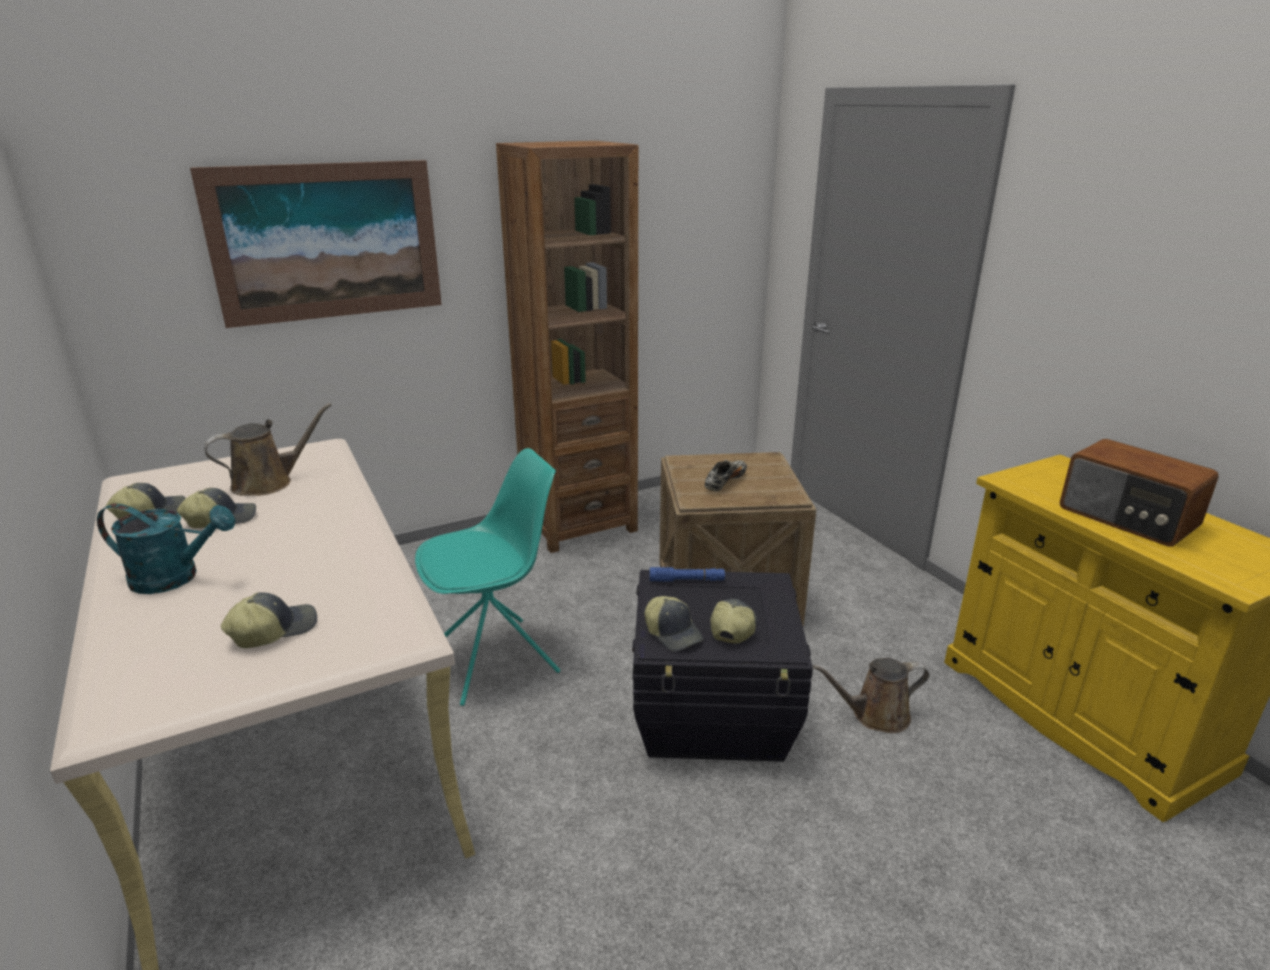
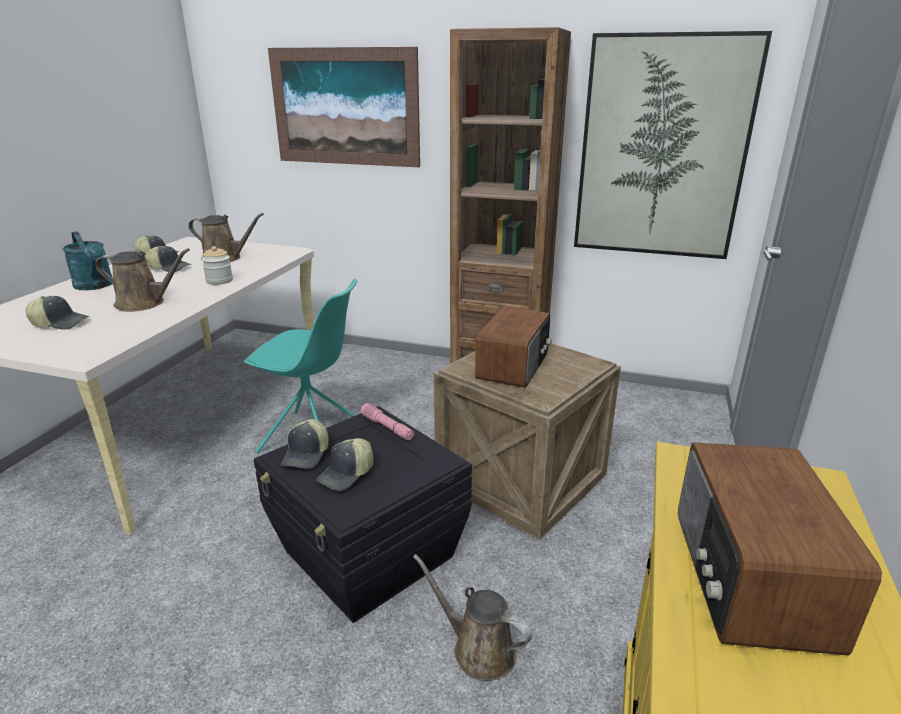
camera: 45 degrees right, 0 degrees up
(321, 565) = (144, 303): none -> brown watering can
(342, 507) = (219, 281): none -> jar
(685, 250) = (662, 149): none -> picture
(687, 580) = (387, 427): blue flashlight -> pink flashlight
(725, 482) = (514, 366): shoe -> radio
(732, 627) = (347, 474): cap -> cap turned 150 degrees clockwise

